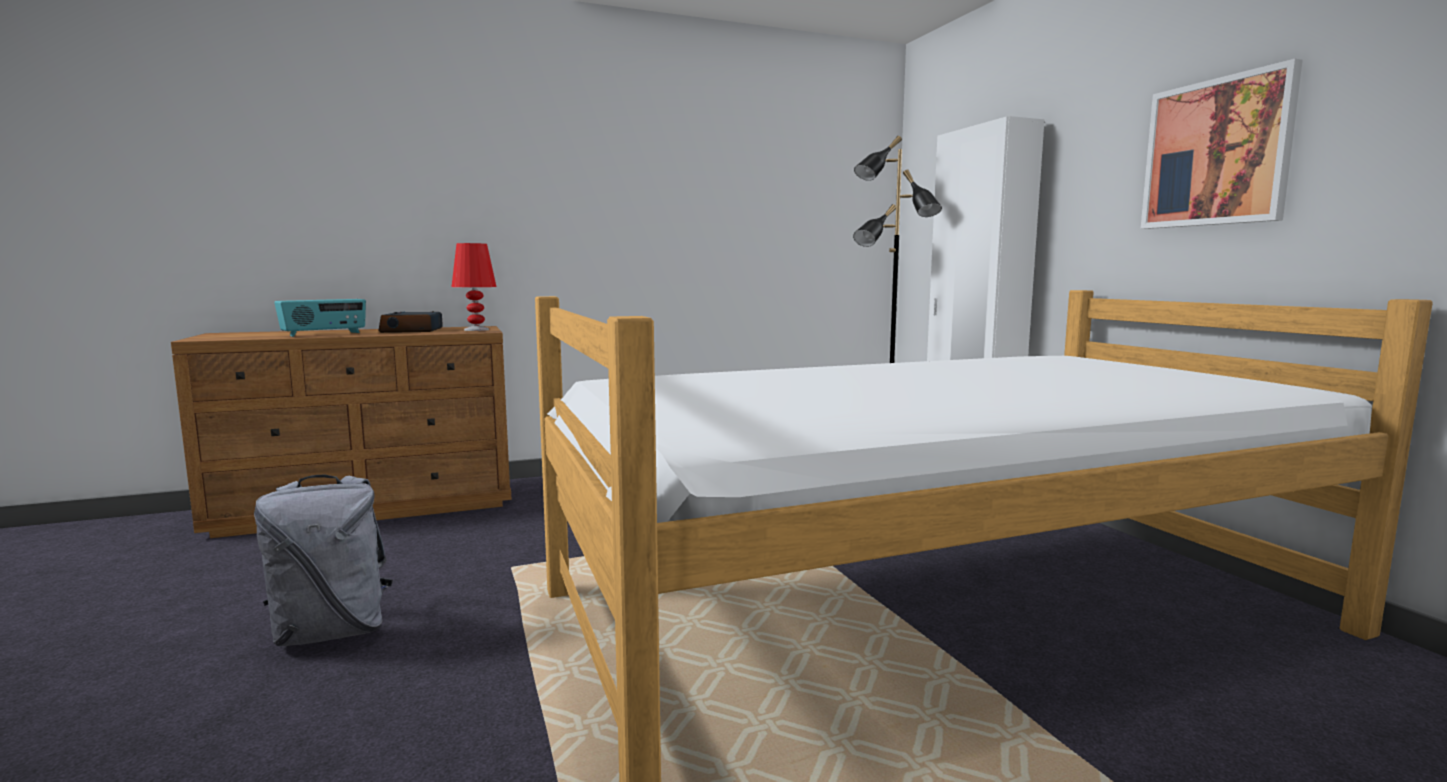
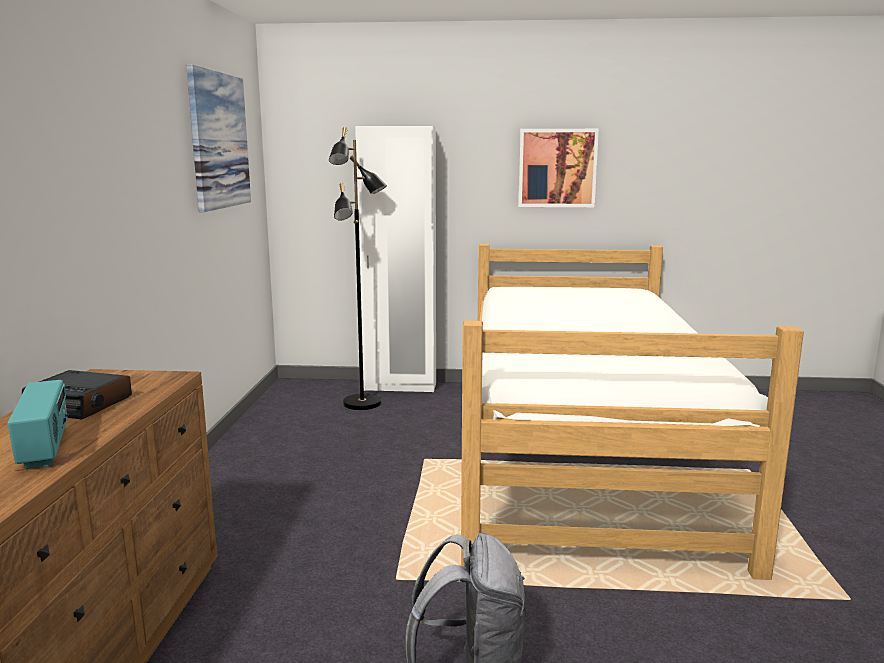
camera: 65 degrees left, 5 degrees up
(476, 330) = (144, 378): red table lamp -> none
(779, 167) = (219, 140): none -> picture

